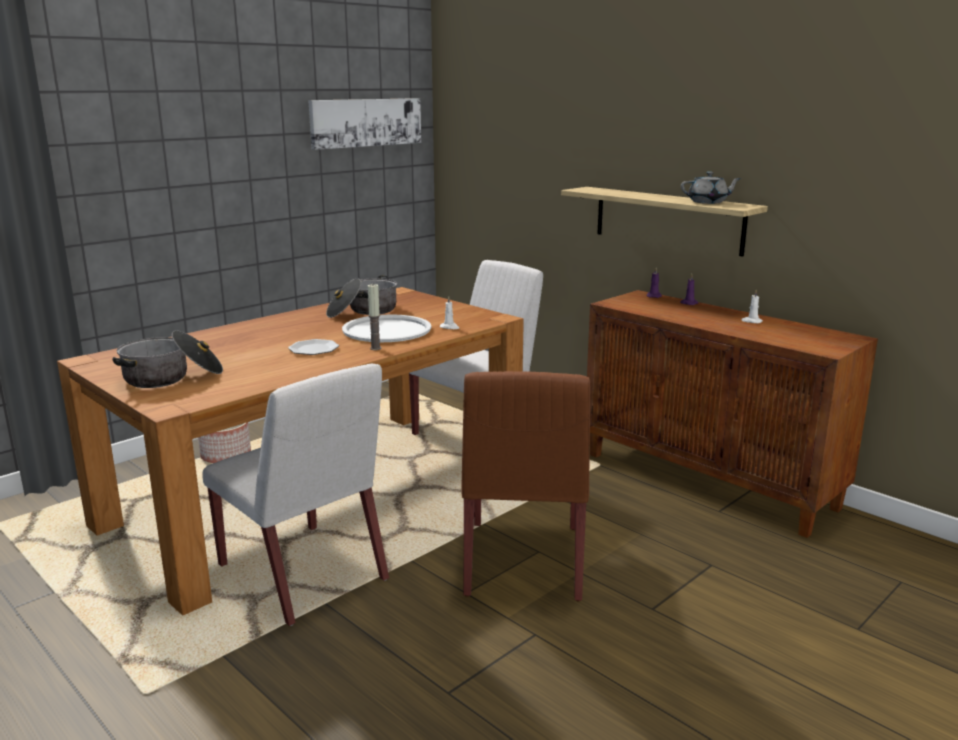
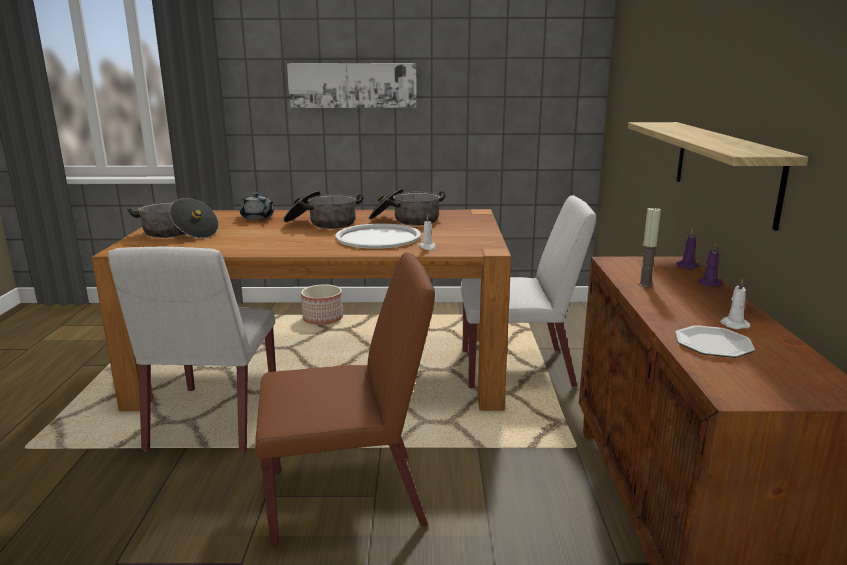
camera: 45 degrees right, 0 degrees up
(294, 331) = (322, 223): none -> cooking pot
(313, 349) = (294, 238): plate -> plate (713, 344)
(366, 122) = (522, 50): picture -> picture (352, 85)
(375, 348) = (330, 248): candle -> candle (645, 285)
(523, 561) = (348, 496): brown chair -> brown chair turned 150 degrees counterclockwise
(708, 202) = (735, 145): grey teapot -> grey teapot (258, 218)

